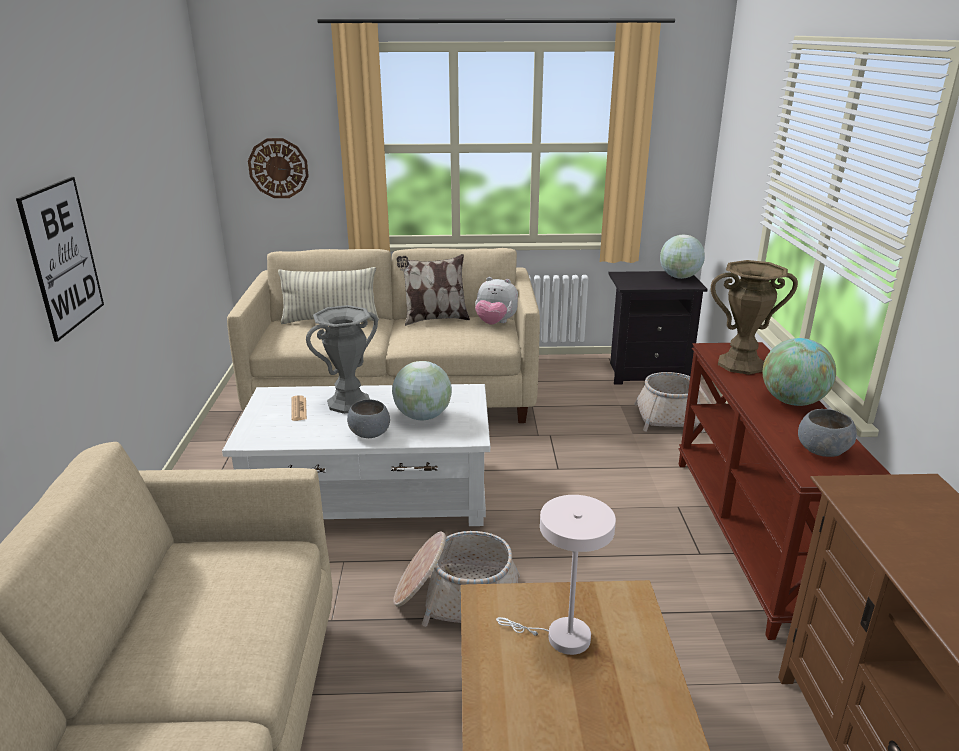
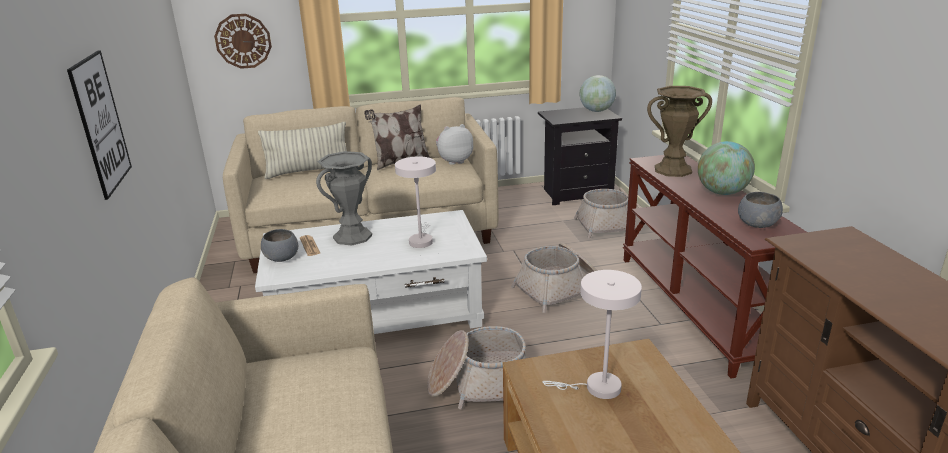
camera: 10 degrees left, 0 degrees up
(369, 434) = (381, 258): grey bowl -> grey bowl (282, 258)
(422, 416) = (421, 240): globe -> white table lamp
(495, 323) = (454, 161): plush toy -> plush toy turned 150 degrees clockwise
(589, 491) = (559, 289): none -> basket

